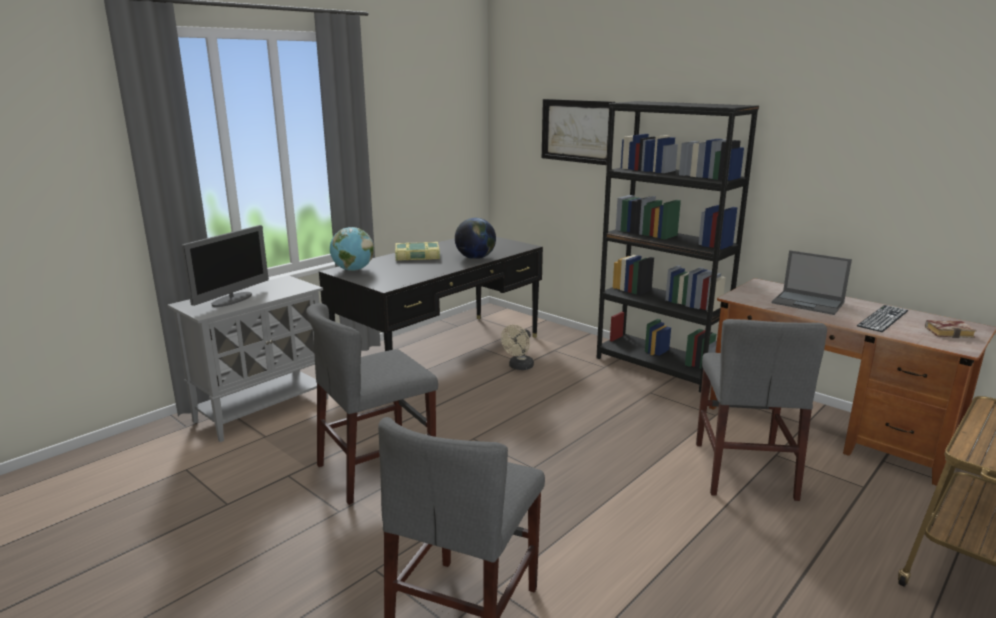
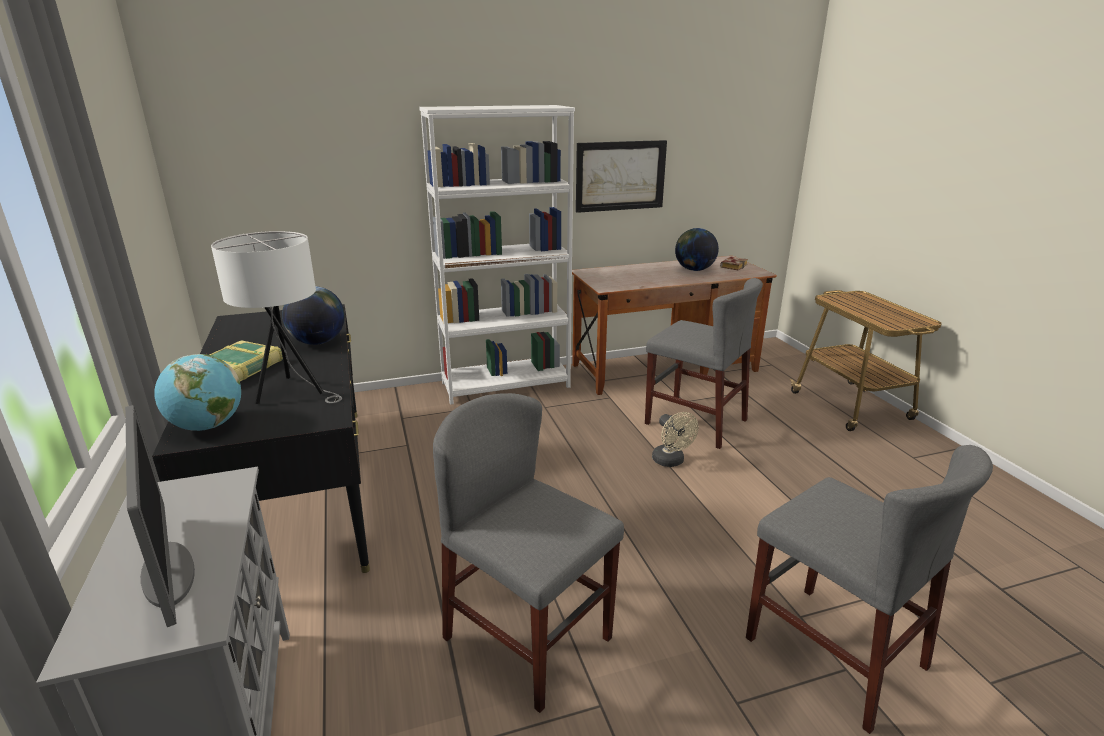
camera: 60 degrees left, 5 degrees up
(376, 468) = (528, 638): grey chair -> grey chair turned 135 degrees clockwise
(405, 272) = (292, 393): none -> white table lamp
(519, 367) = (410, 451): beige fan -> beige fan (671, 462)
(577, 131) = (332, 150): picture -> picture (620, 176)
(659, 367) = (506, 385): black bookcase -> white bookcase
(808, 303) = (644, 275): laptop -> none
(883, 318) = (694, 270): keyboard -> globe

